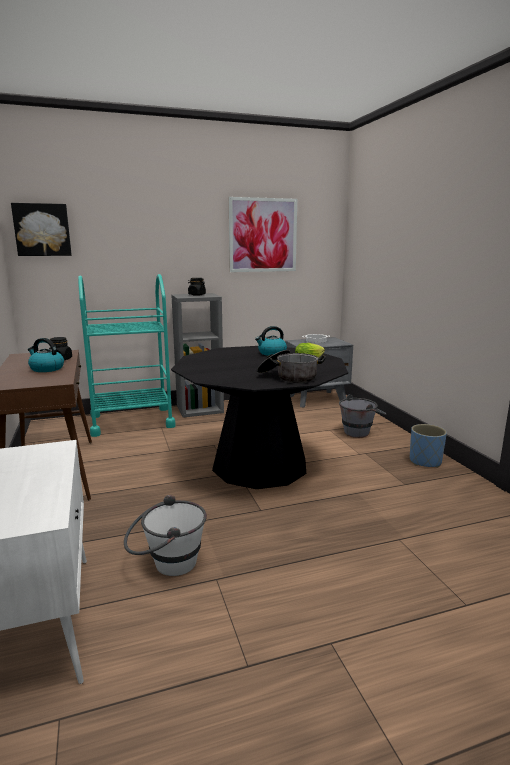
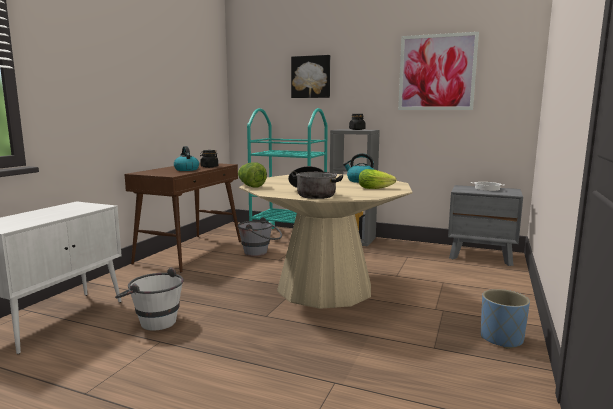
camera: 40 degrees right, 5 degrees down
(42, 230) = (250, 74): picture -> picture (311, 77)
(204, 379) = (251, 186): none -> lettuce
(260, 465) = (325, 288): black dining table -> beige dining table
(360, 432) = (475, 293): grey bucket -> grey bucket (260, 253)

